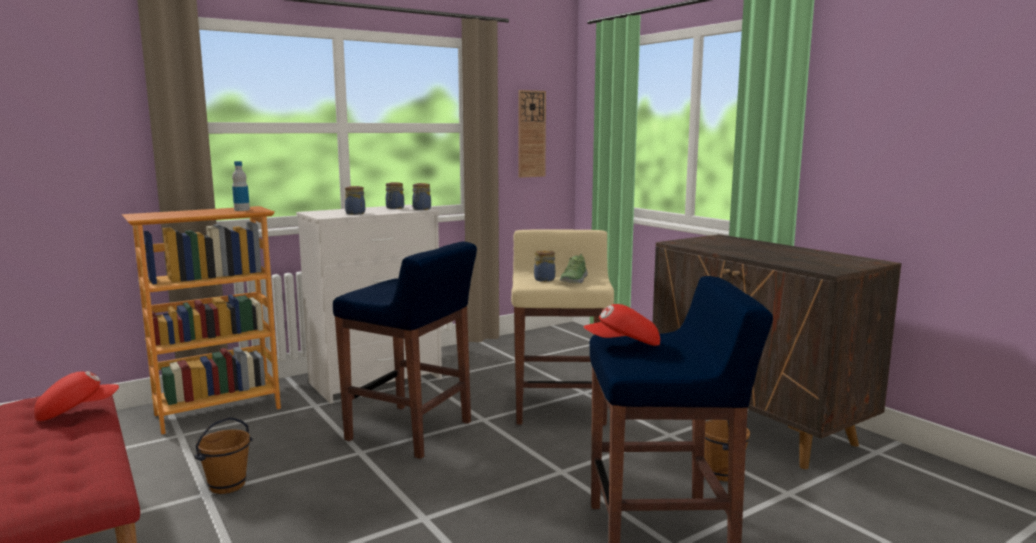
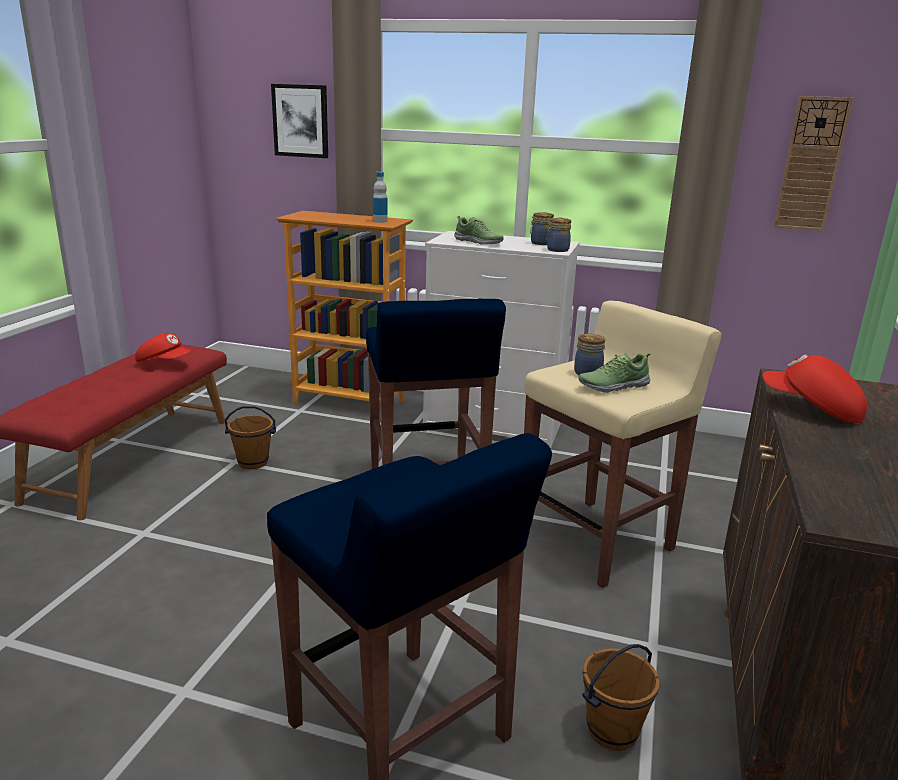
camera: 50 degrees right, 10 degrees up
(88, 117) = (301, 121): none -> picture
(355, 213) = (478, 242): jar -> shoe
(623, 345) = (387, 480): red cap -> red cap (811, 409)

